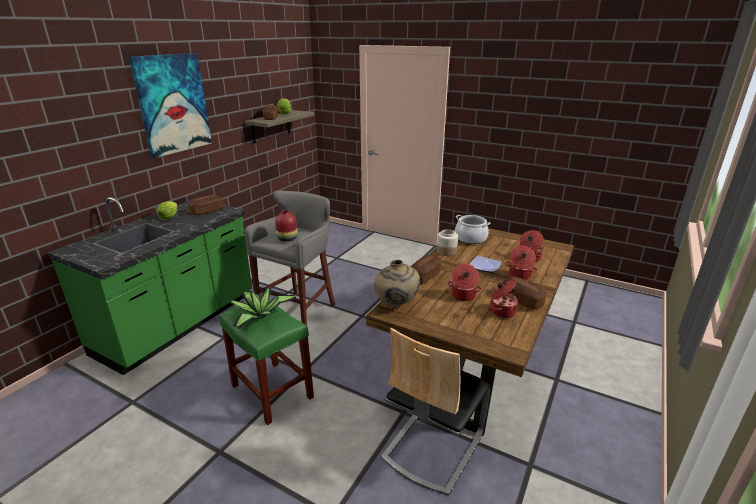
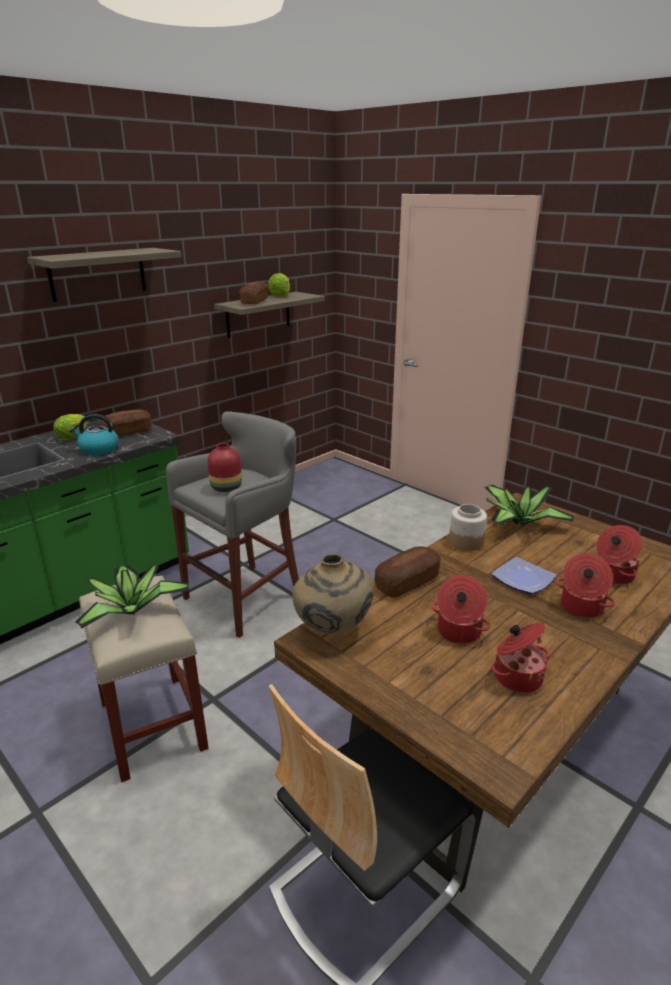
camera: 15 degrees right, 0 degrees up
(173, 104) = (98, 274): picture -> shelf
(194, 223) = (98, 449): none -> kettle
(271, 391) = (151, 724): green stool -> beige stool
(470, 239) = (519, 523): cooking pot -> potted plant
(521, 300) = (566, 658): bread -> none

